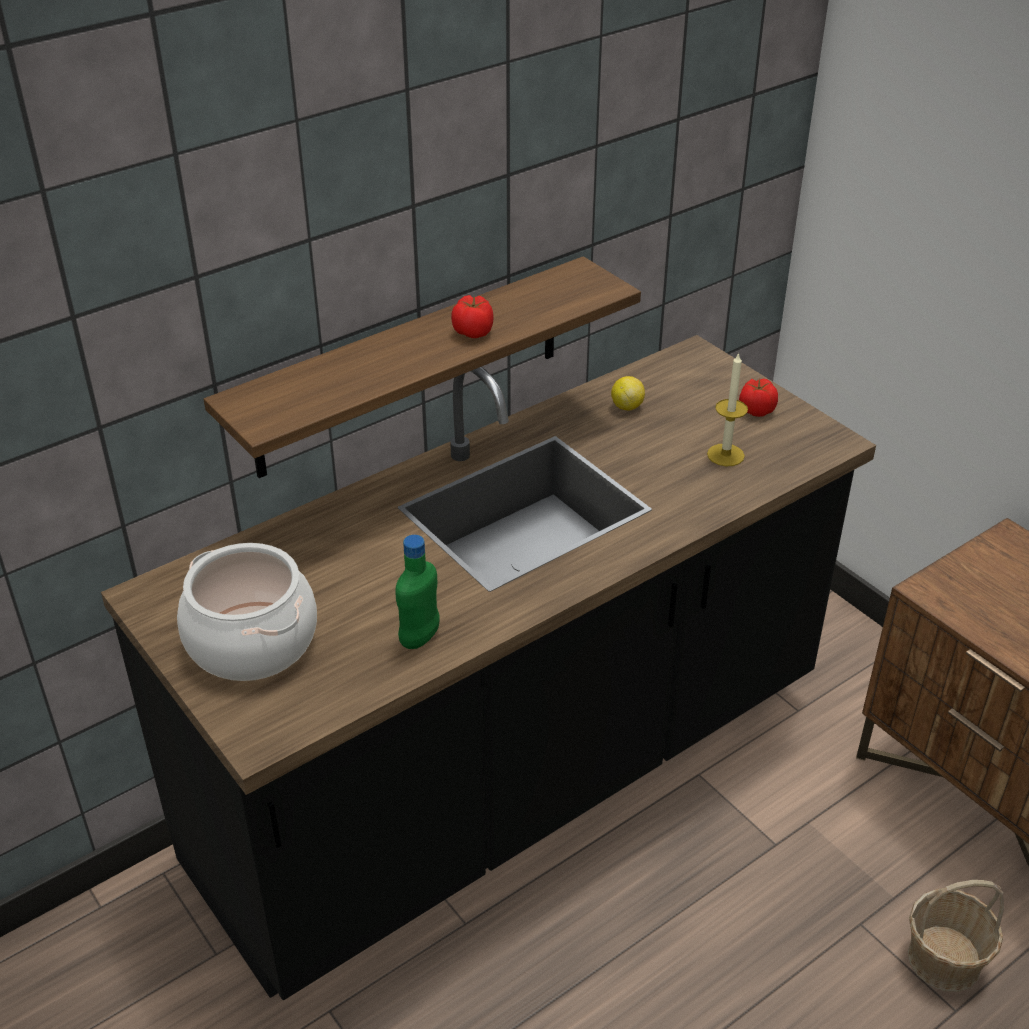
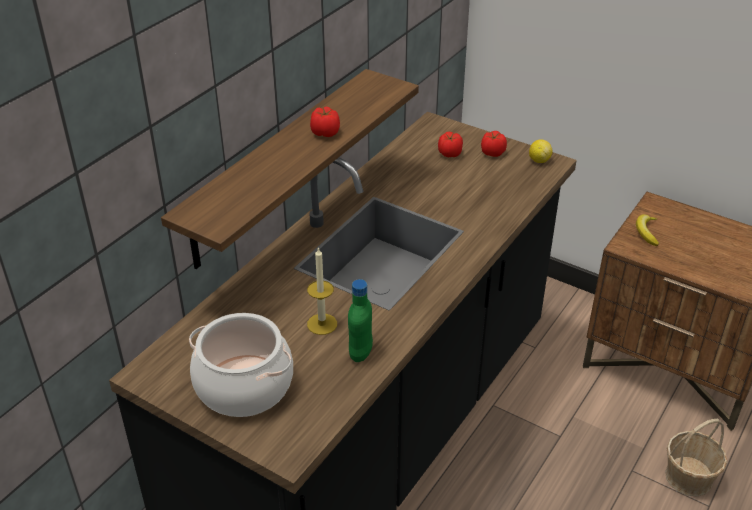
camera: 20 degrees left, 0 degrees up
(627, 406) = (409, 167): lemon -> lemon (539, 160)
(693, 399) = (449, 154): none -> tomato
(725, 455) = (490, 185): candle -> candle (322, 324)
(973, 577) = (646, 232): none -> banana

